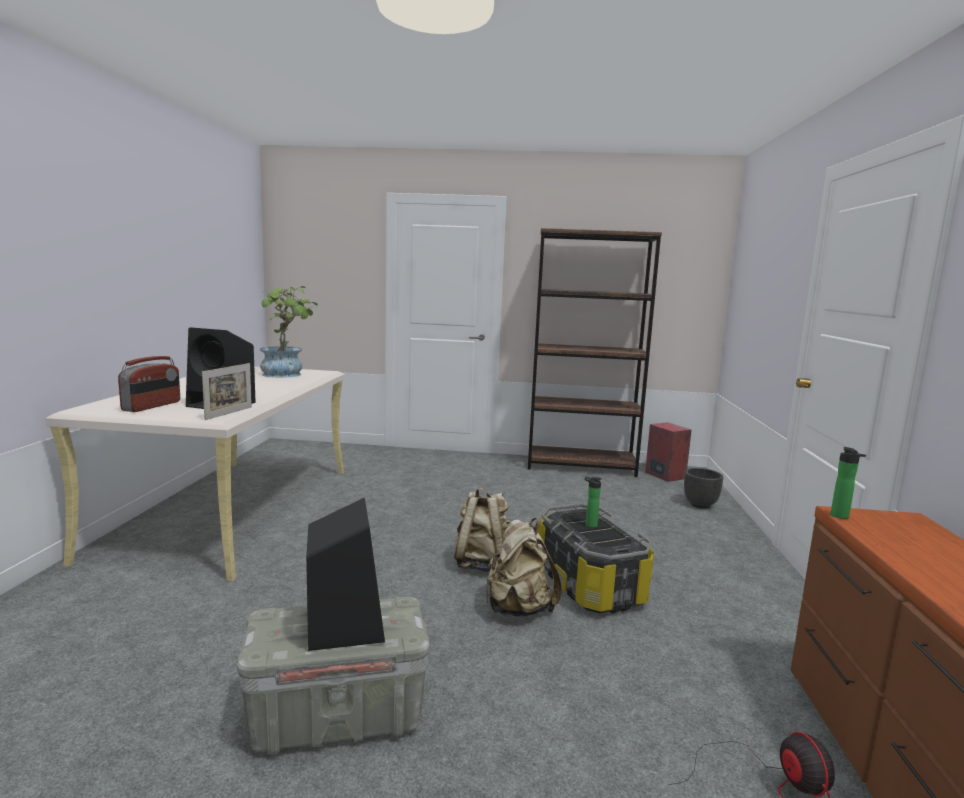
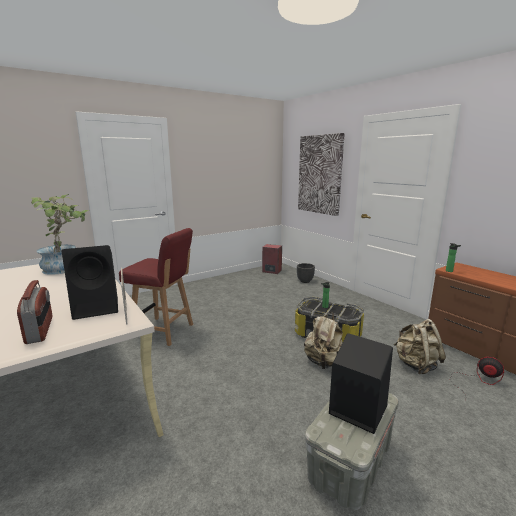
camera: 40 degrees left, 5 degrees up
(390, 495) = (164, 331): none -> red chair
(484, 564) = (275, 348): beige backpack -> beige backpack (416, 365)
(581, 466) = (232, 278): brown bookcase -> none
(765, 294) = (320, 174): none -> picture

